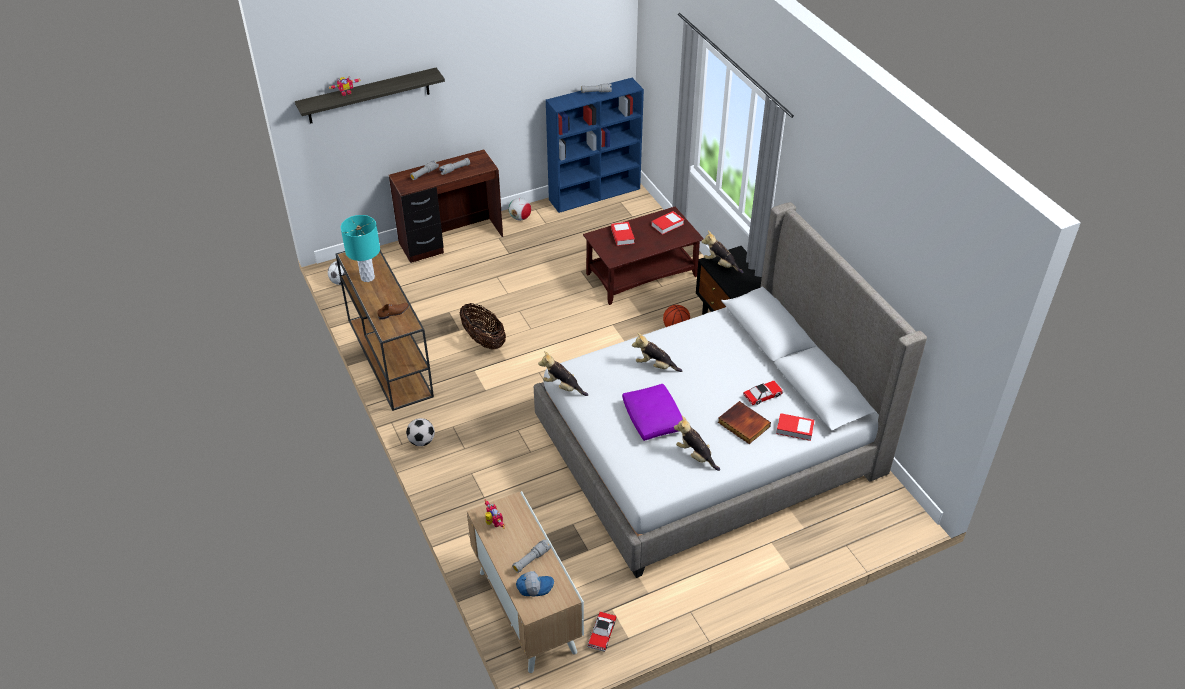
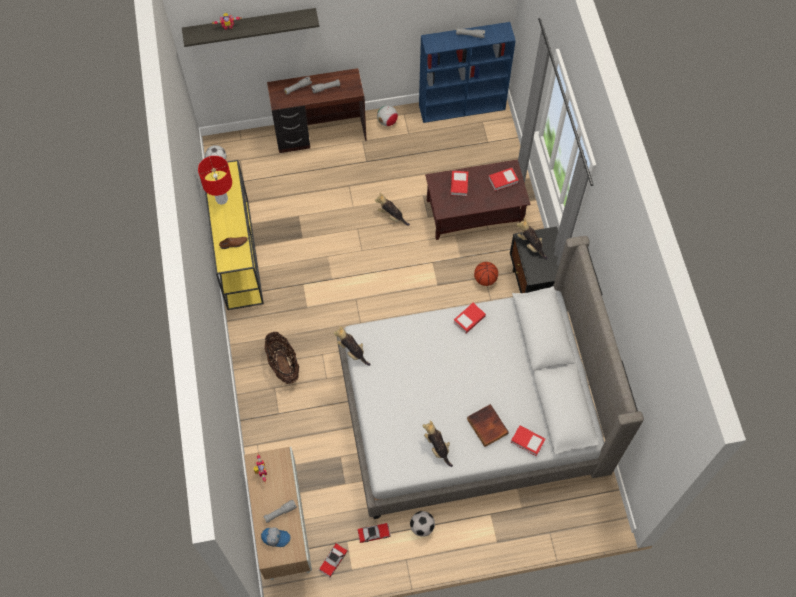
camera: 15 degrees right, 20 degrees up
(367, 277) = (222, 199): turquoise table lamp -> red table lamp
(389, 356) = (237, 253): brown console table -> yellow console table
(421, 441) = (243, 346): football -> football (422, 526)
(483, 340) = (319, 253): basket -> basket (283, 364)
(653, 419) = (415, 402): purple pillow -> none
(655, 366) = (435, 348): plush toy -> plush toy (392, 216)
(683, 334) = (469, 319): none -> book
(762, 395) = (513, 400): toy car -> toy car (374, 533)

